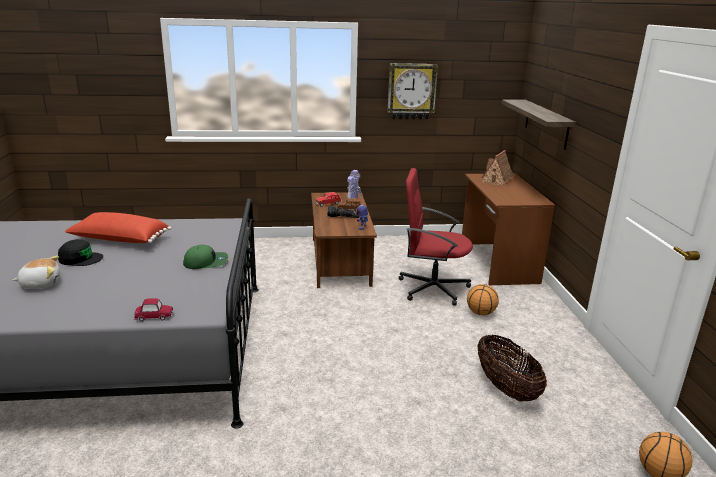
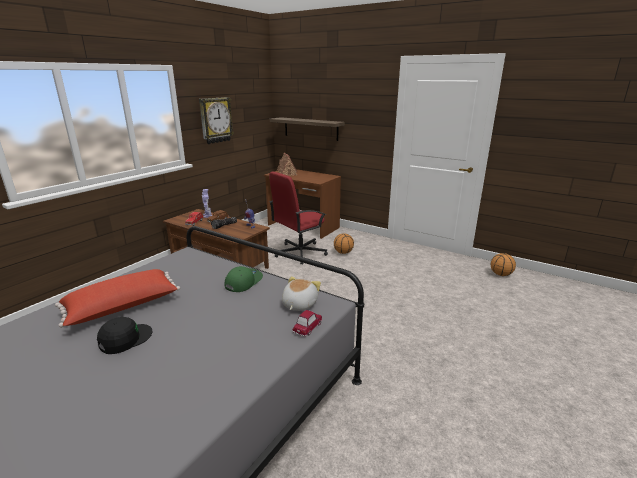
camera: 50 degrees left, 0 degrees up
(41, 284) = (146, 376): plush toy -> plush toy (298, 304)
(506, 388) = (414, 277): basket -> none

